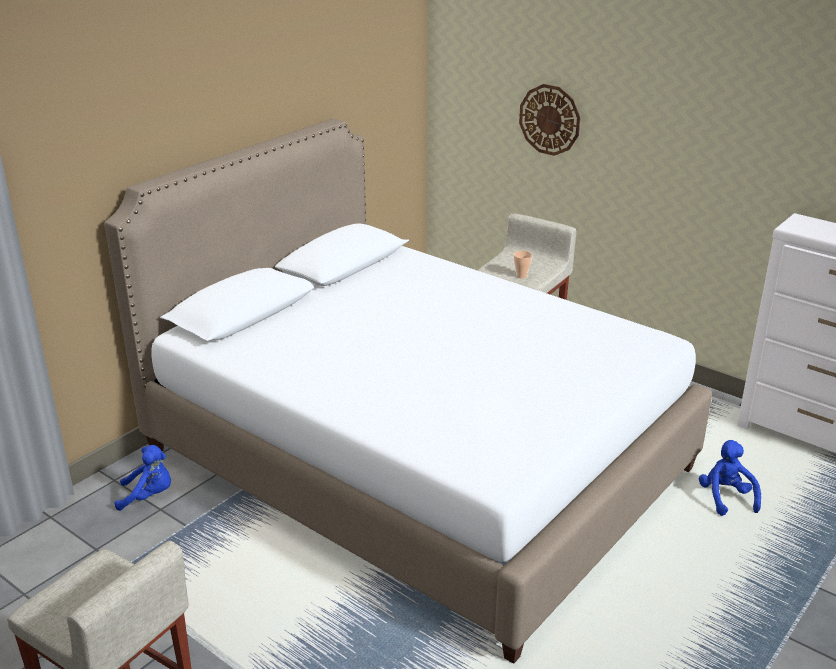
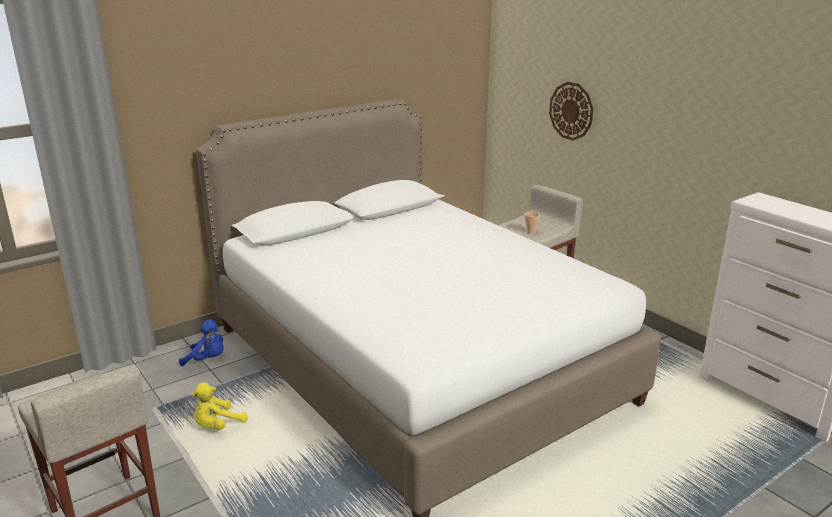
camera: 15 degrees right, 5 degrees down
(209, 583) = (217, 425): none -> yellow plush toy
(725, 498) = (664, 432): blue plush toy -> none

